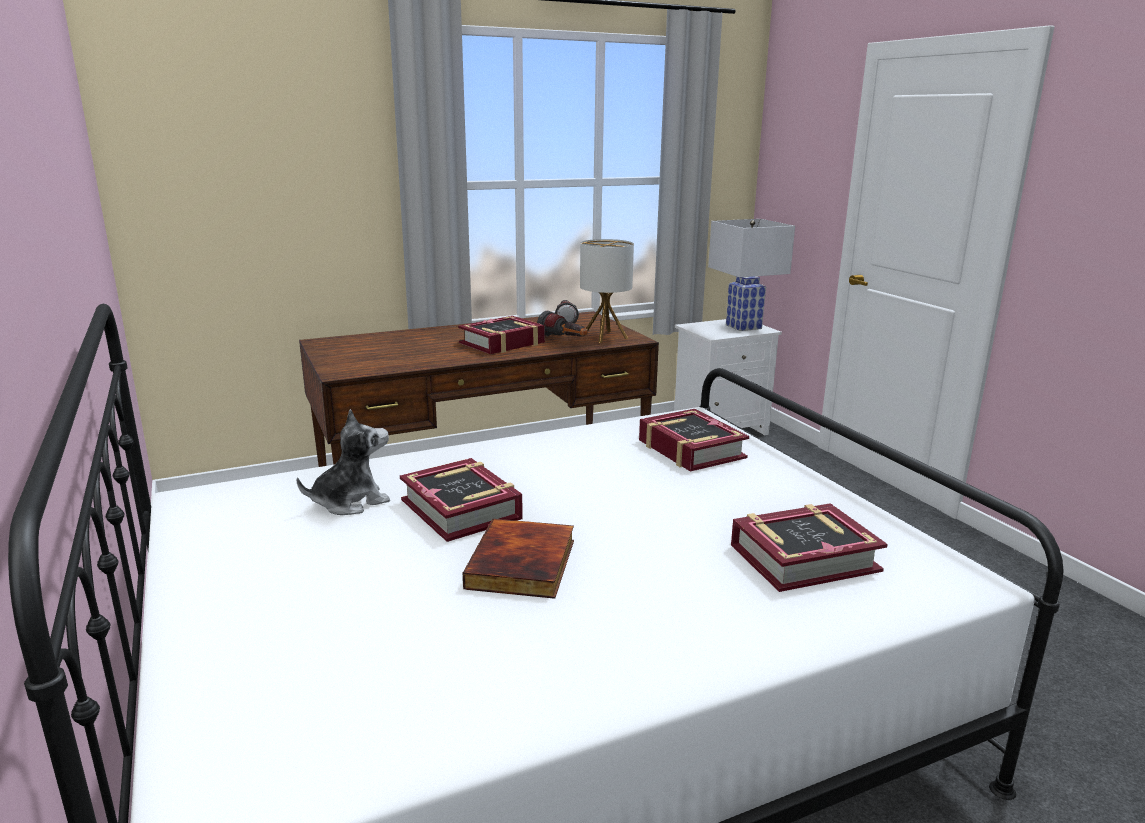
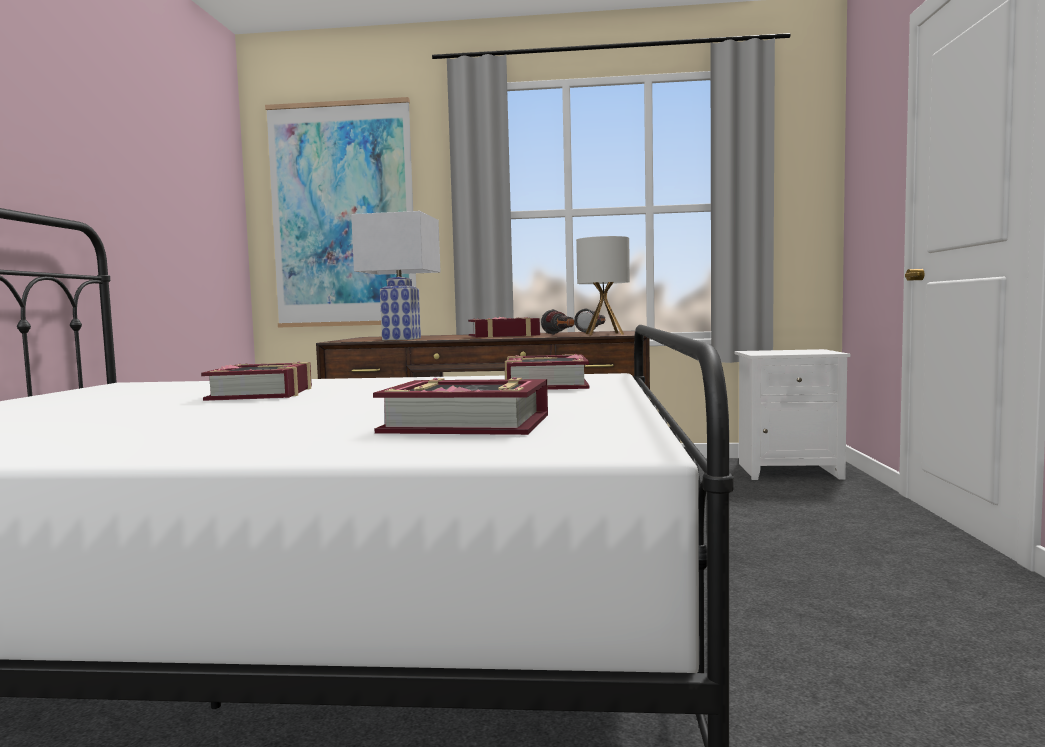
camera: 30 degrees right, 15 degrees down
(248, 183) = (343, 215): none -> picture
(350, 502) = (204, 388): plush toy -> none
(524, 564) = (218, 410): book -> none
(744, 326) = (810, 351): white table lamp -> white table lamp (403, 339)

